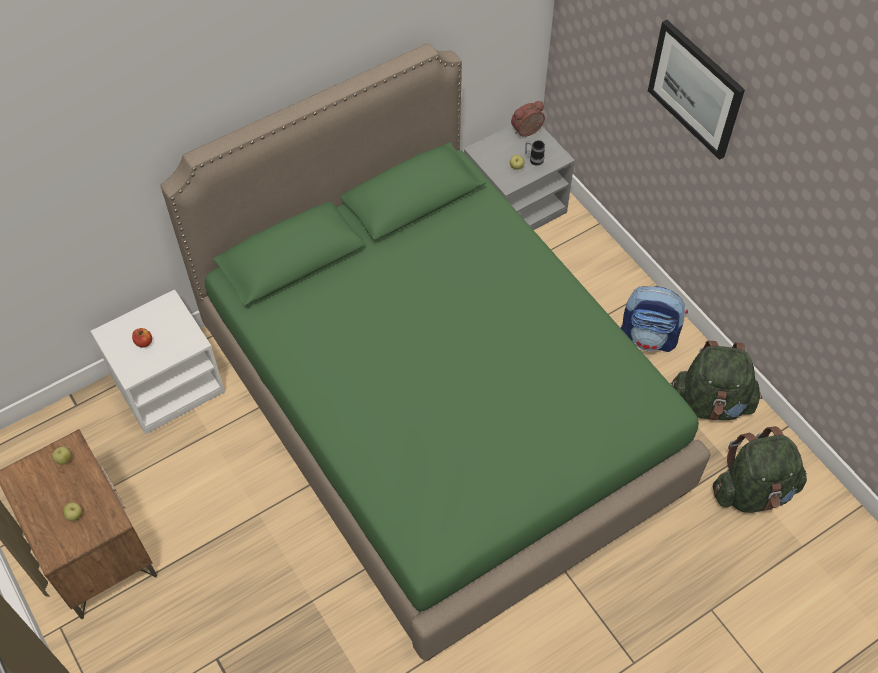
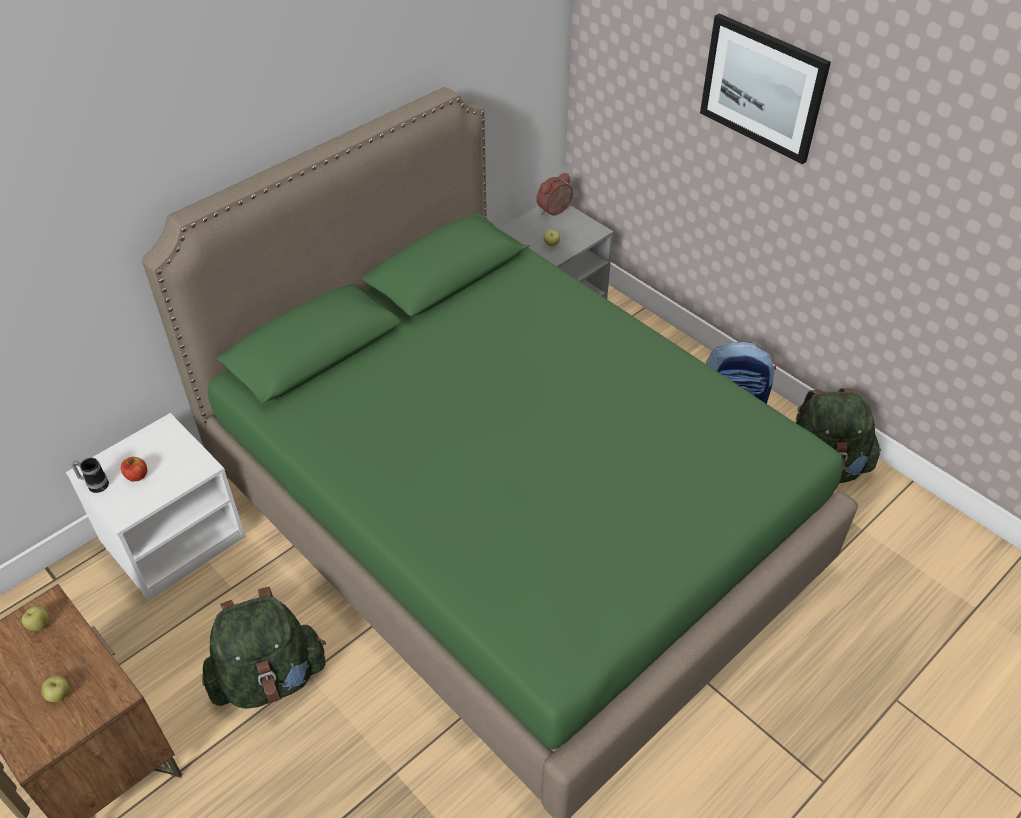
camera: 10 degrees left, 10 degrees down
(533, 159) = (568, 235): mug -> mug (94, 485)
(753, 491) = (899, 555): green backpack -> green backpack (270, 678)

